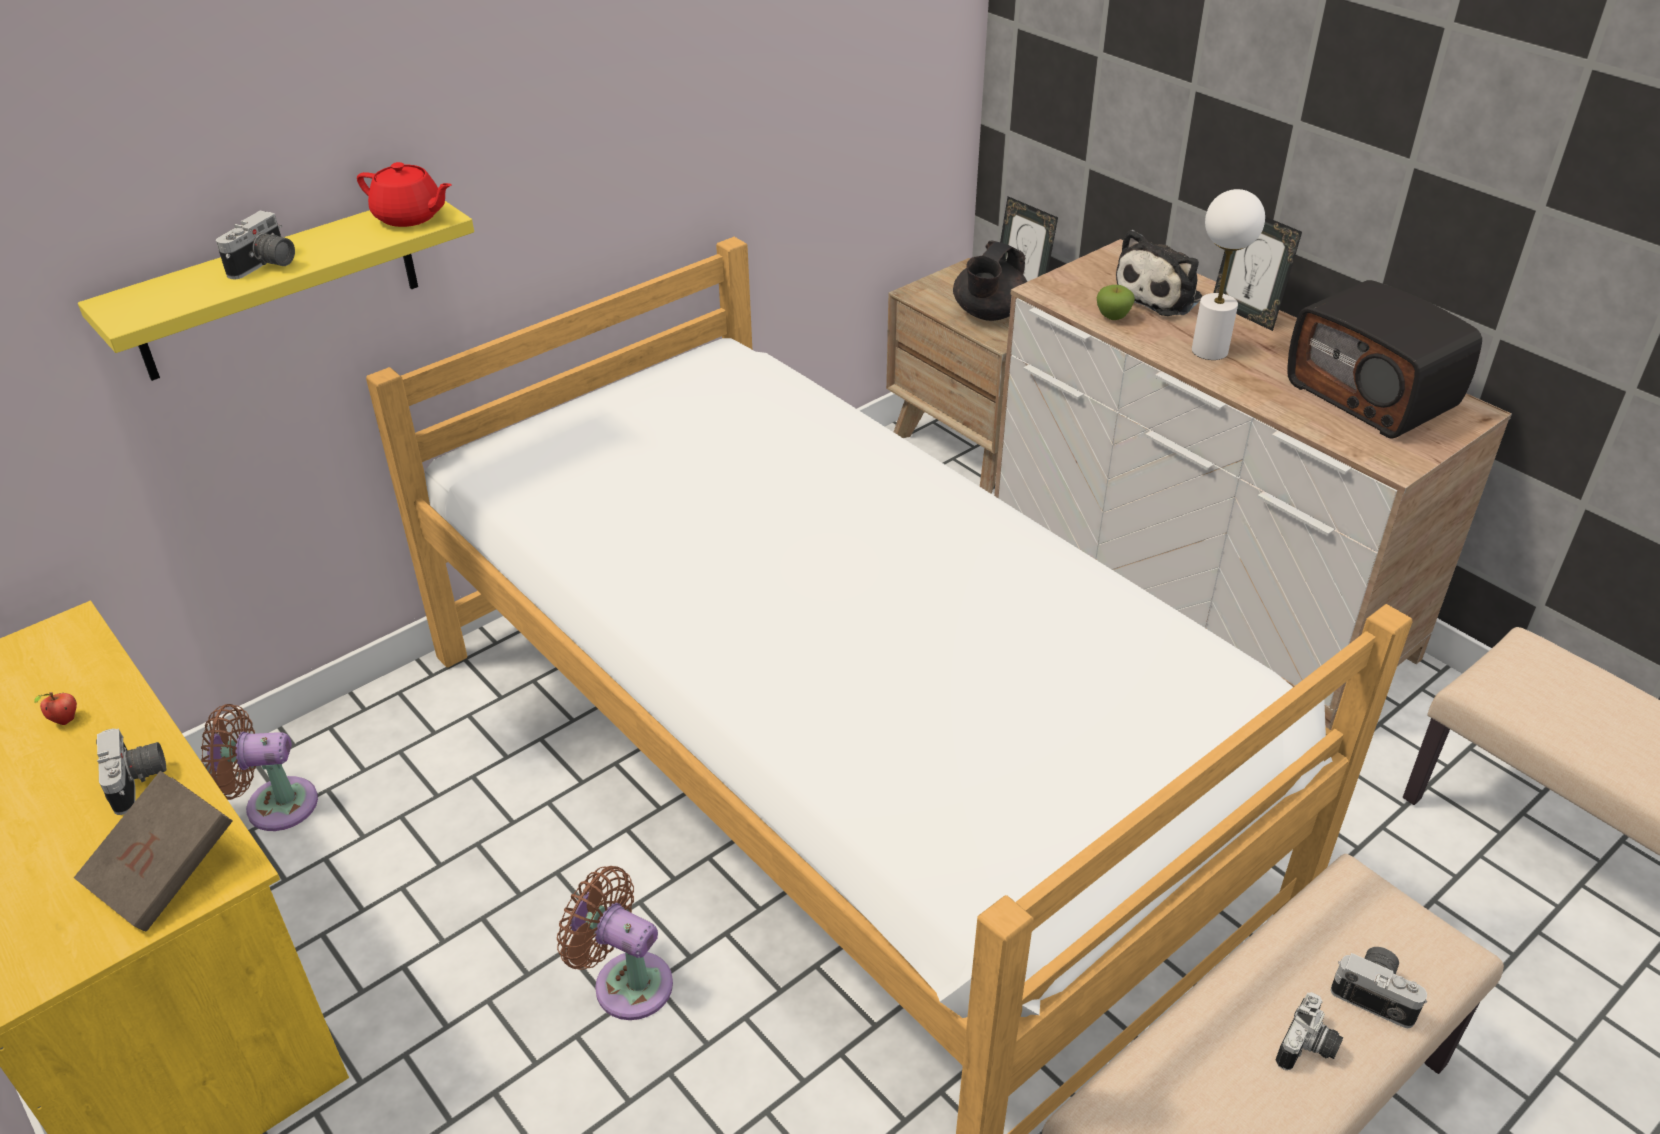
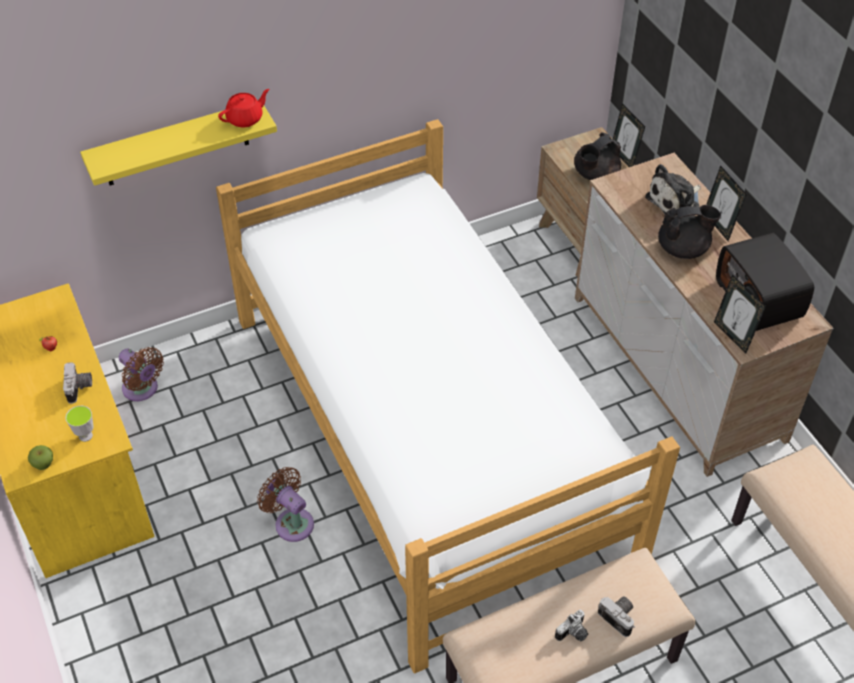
camera: 15 degrees right, 10 degrees up
(165, 872) = (85, 436): brown book -> cup
(266, 266) = (170, 142): camera -> none
(274, 805) = (142, 389): brown fan -> brown fan turned 150 degrees counterclockwise
(409, 217) = (245, 119): red teapot -> red teapot turned 75 degrees counterclockwise
(1113, 317) = (639, 213): apple -> apple (43, 464)
(1210, 351) = (683, 249): white table lamp -> black teapot
(1365, 451) = (732, 336): none -> picture frame

